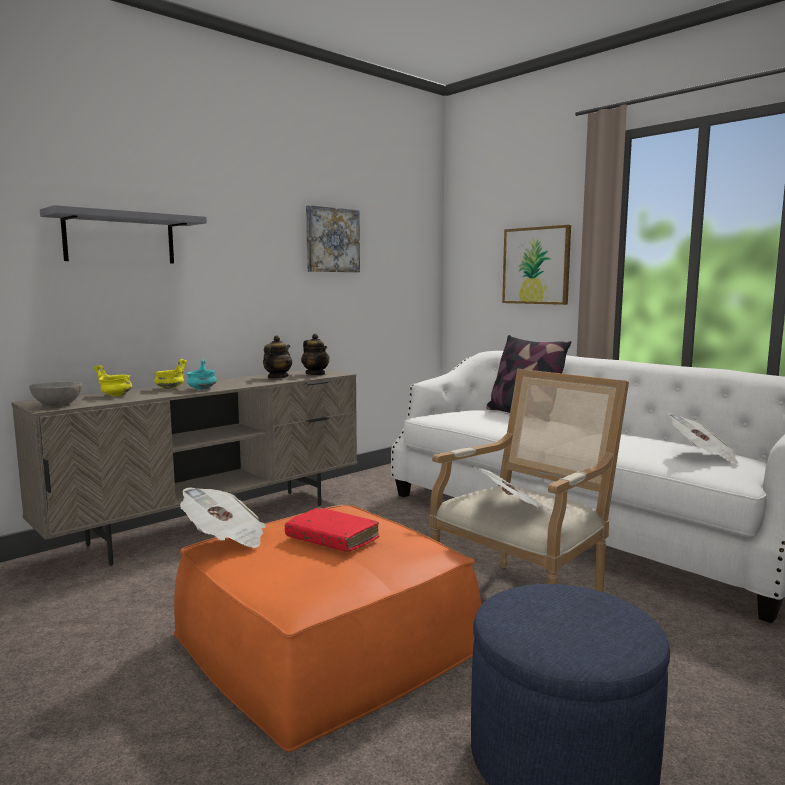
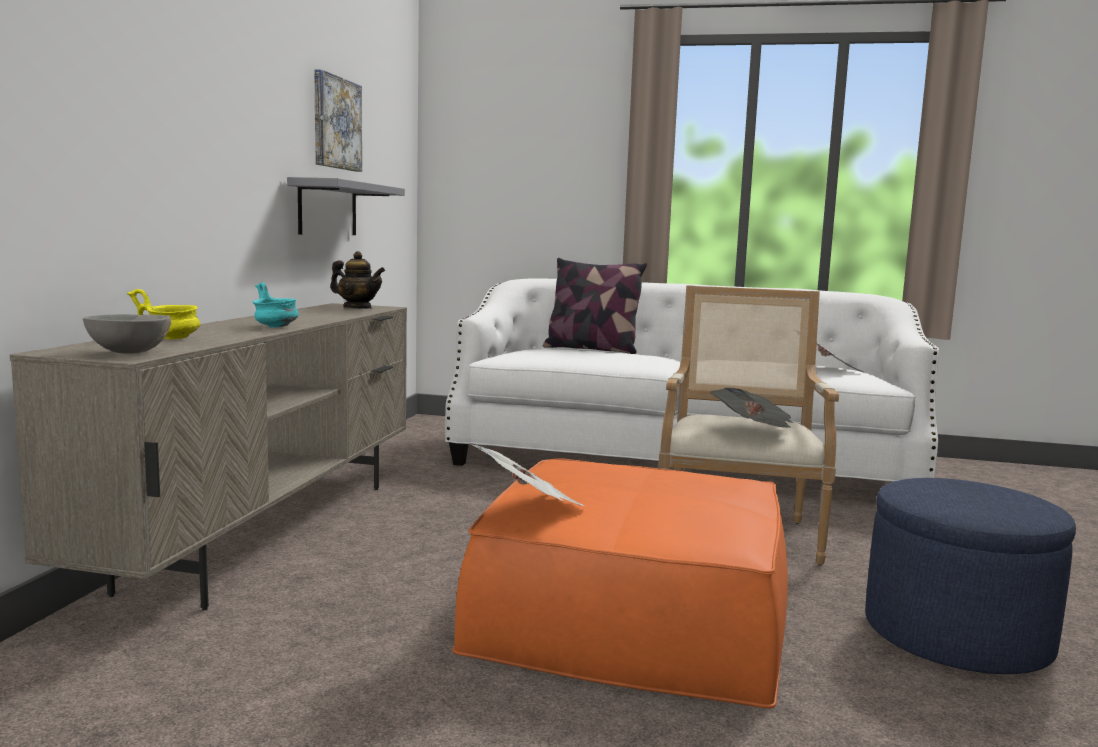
camera: 35 degrees left, 0 degrees up
(120, 238) = (132, 81): grey shelf -> grey shelf (328, 208)
(170, 388) = (222, 328): yellow bowl -> none
(277, 377) = (322, 313): teapot -> none
(332, 539) = (641, 484): red book -> none
(536, 265) = (559, 178): picture -> none

